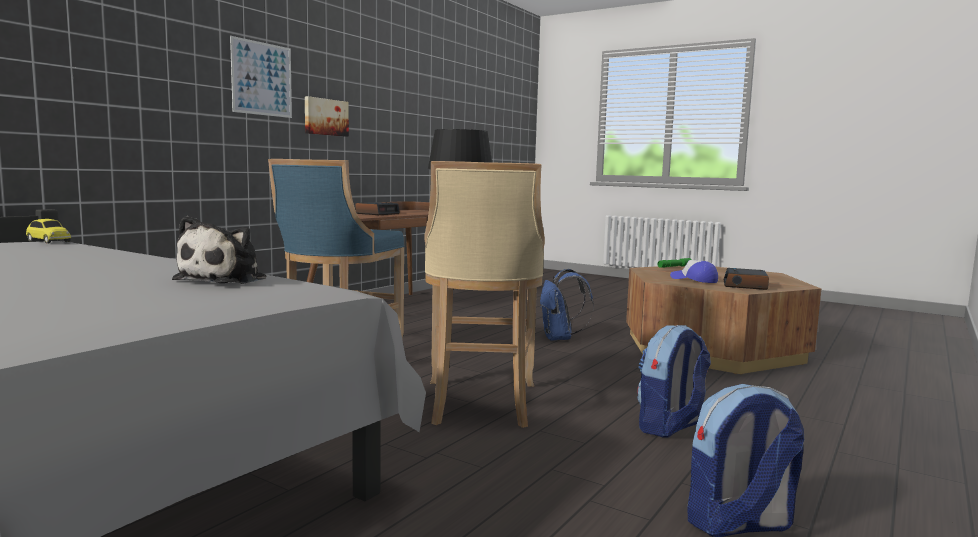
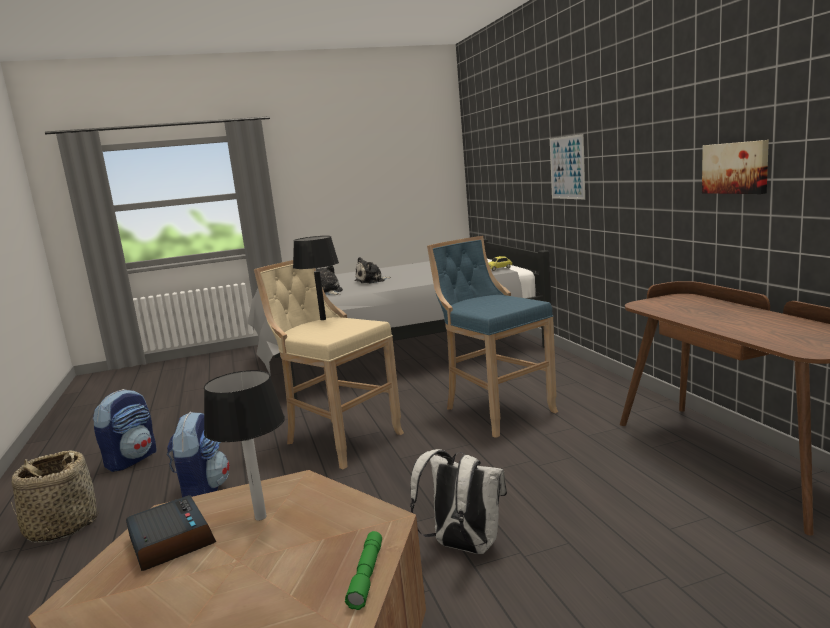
camera: 130 degrees right, 5 degrees up
(102, 270) = (372, 281): none -> plush toy
(262, 79) = (663, 135): picture -> picture (567, 167)
(377, 213) = (730, 317): alarm clock -> none
(560, 338) = (463, 546): blue backpack -> white backpack
(694, 280) = (260, 517): cap -> table lamp
(850, 468) = (61, 527): none -> basket

